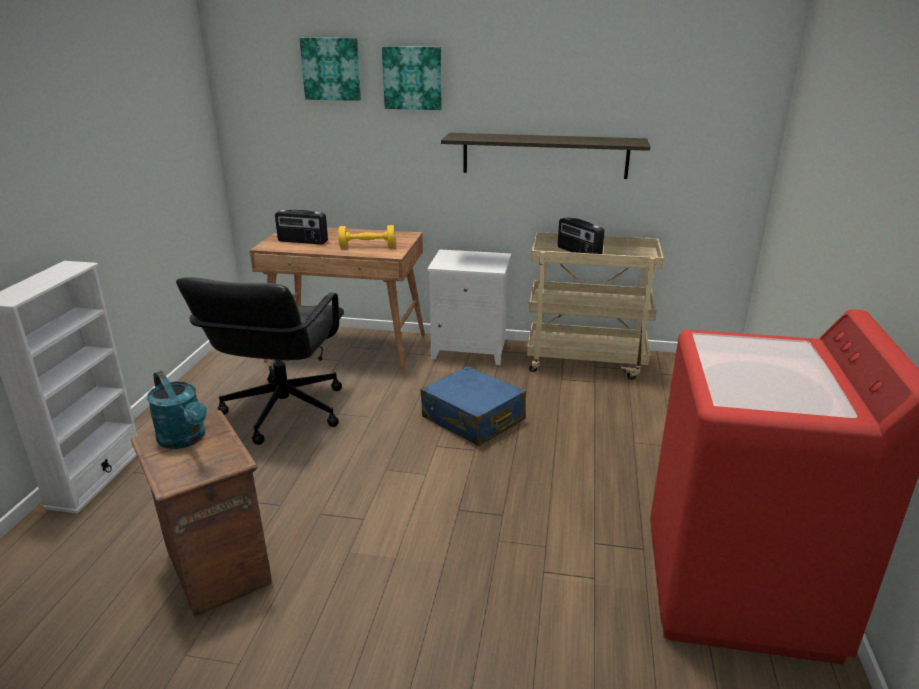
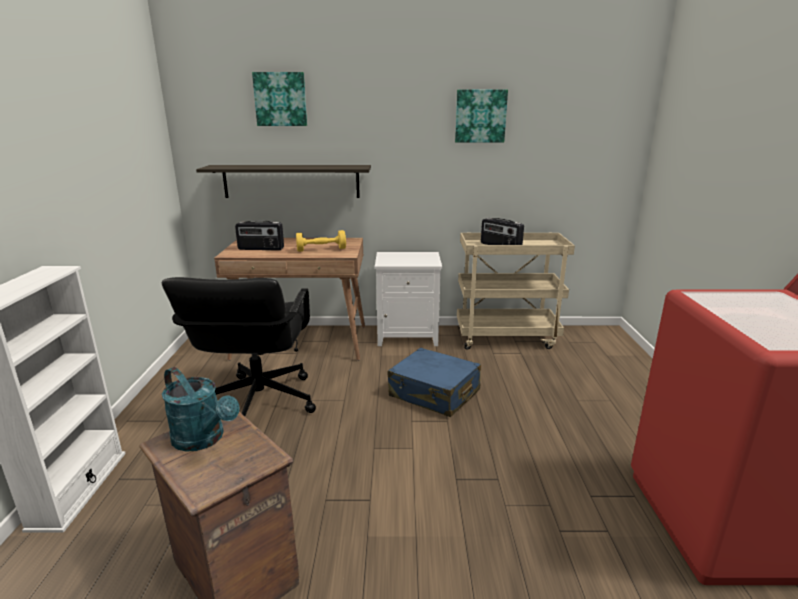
camera: 10 degrees left, 5 degrees down
(413, 78) = (353, 106): picture -> picture (480, 116)
(545, 155) = (465, 168): shelf -> shelf (291, 181)

